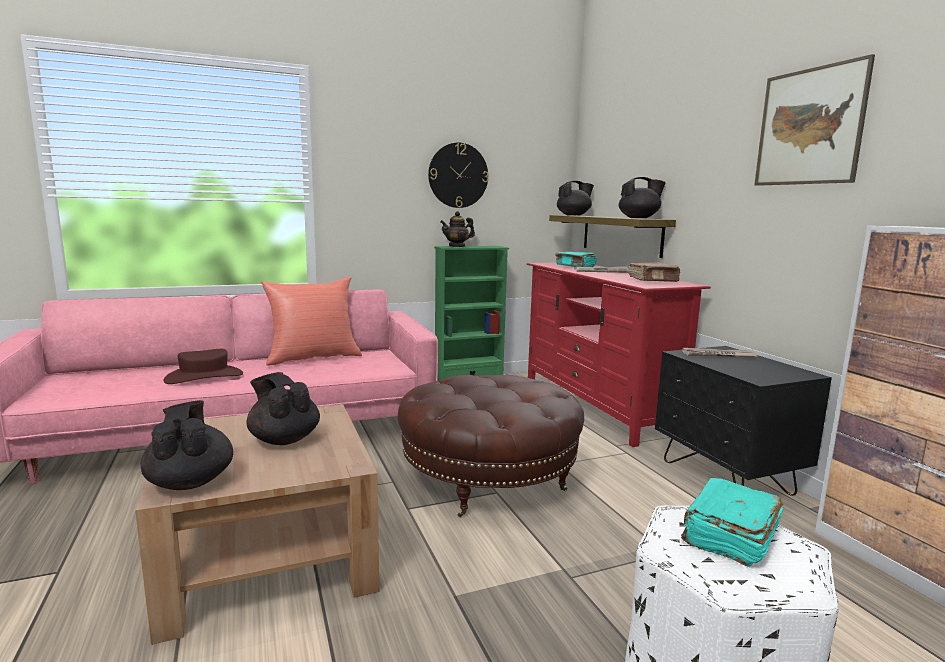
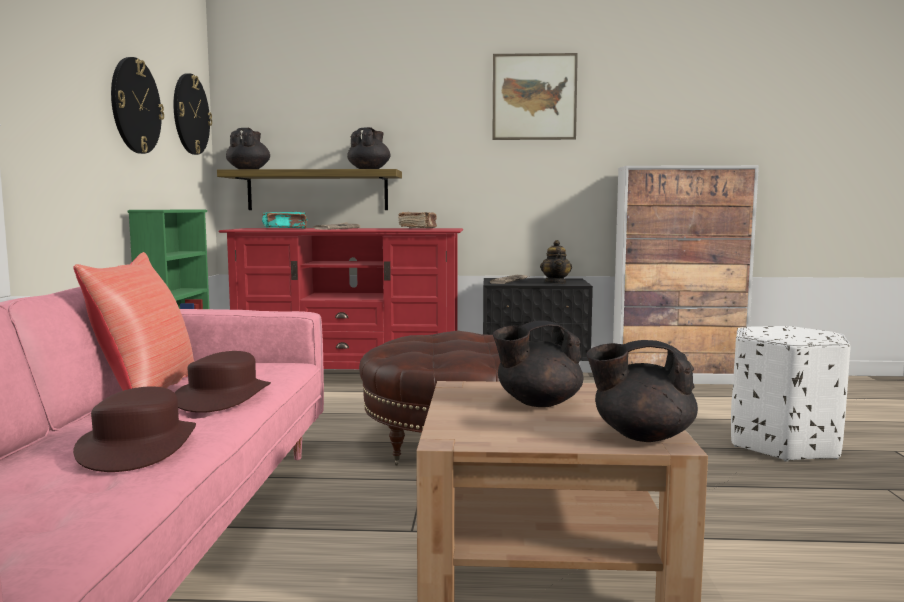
camera: 65 degrees left, 5 degrees down
(303, 371) = (223, 397): none -> brown hat
(457, 246) = (159, 209): teapot -> teapot (556, 282)
(537, 173) = (190, 114): none -> wall clock
(729, 536) = (781, 331): turquoise book -> none

